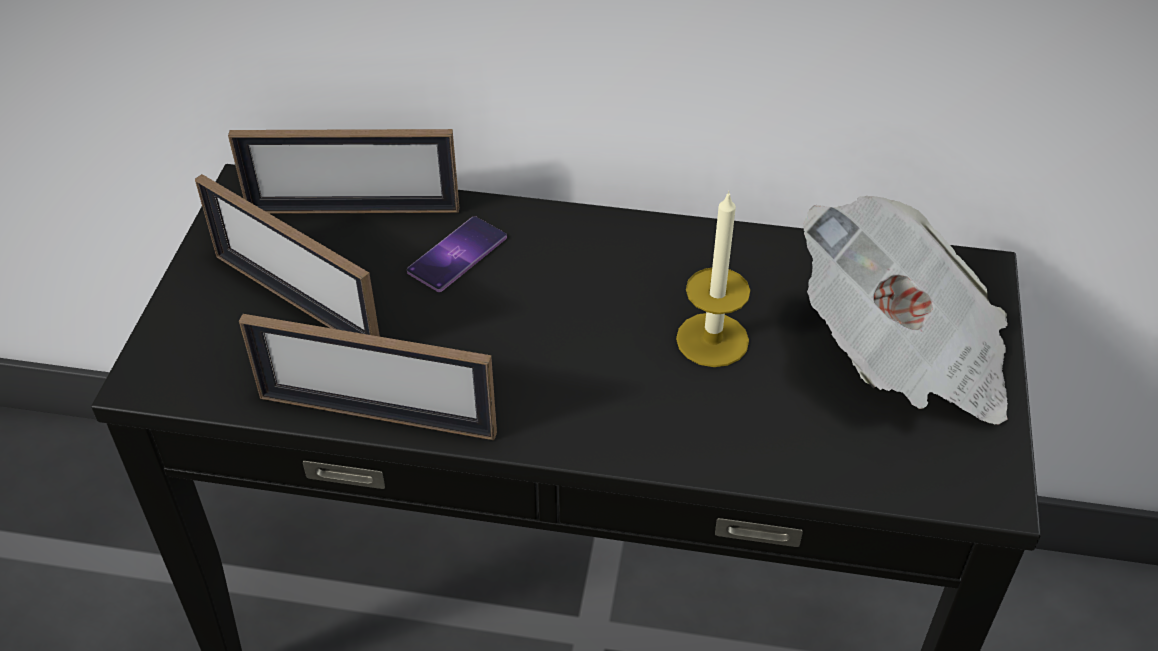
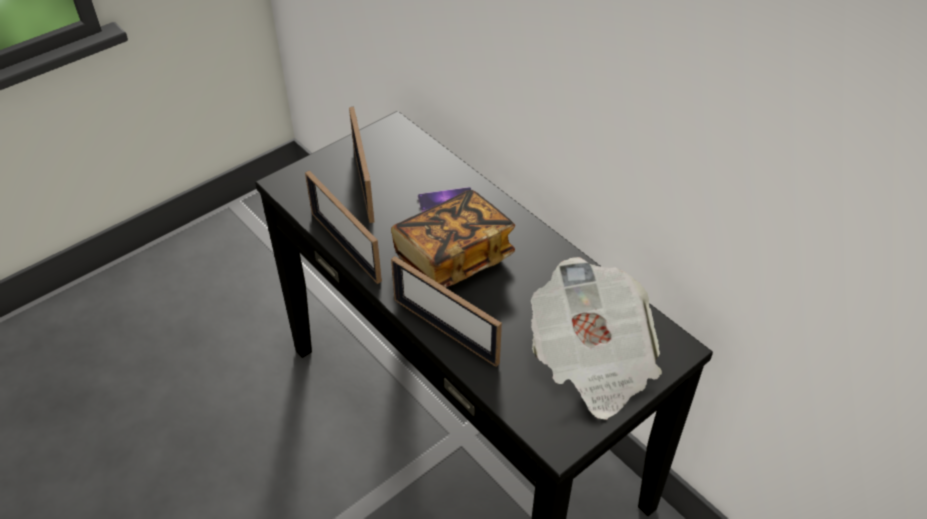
camera: 40 degrees right, 0 degrees up
(353, 210) = (425, 157): picture frame -> picture frame (445, 330)
(561, 329) = (453, 256): none -> book
(712, 340) = (512, 300): candle -> none

